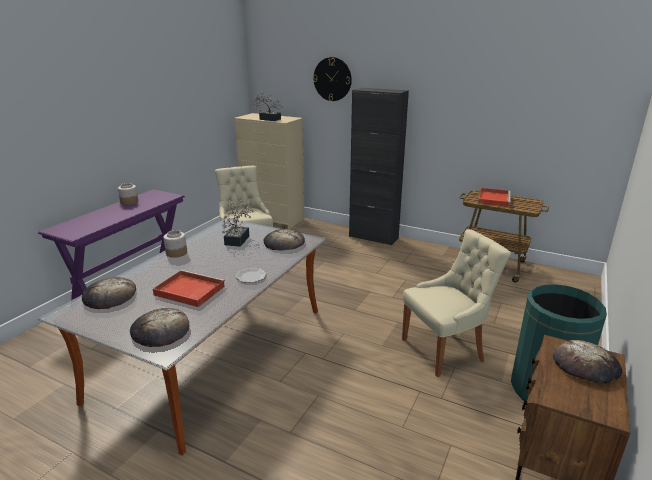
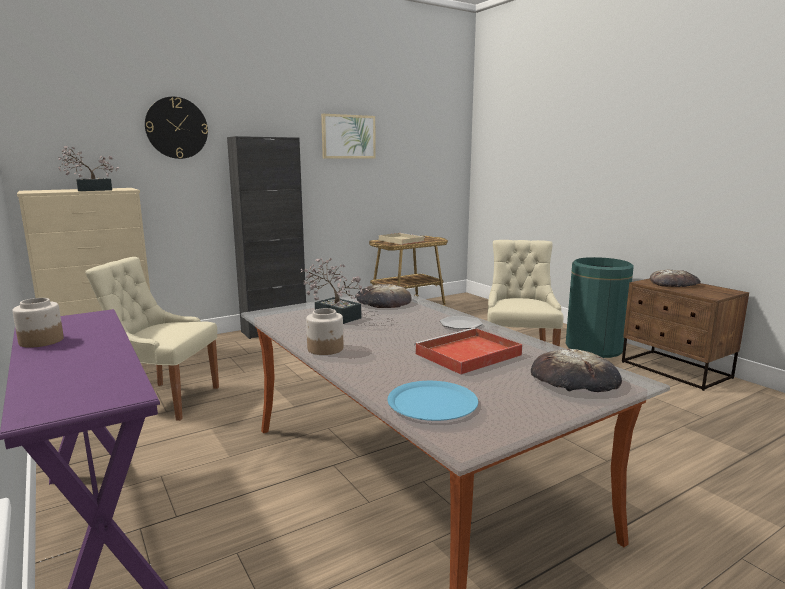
camera: 60 degrees left, 10 degrees down
(109, 296) = (432, 402): bread -> blue plate
(470, 90) = (348, 136): none -> picture
(493, 199) = (400, 240): red tray -> beige tray

